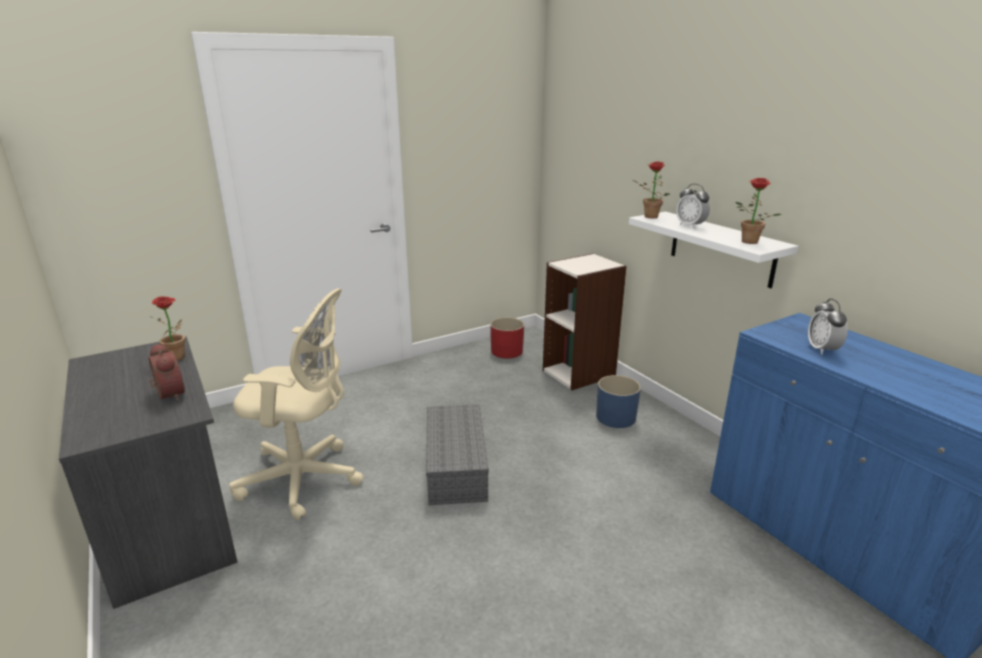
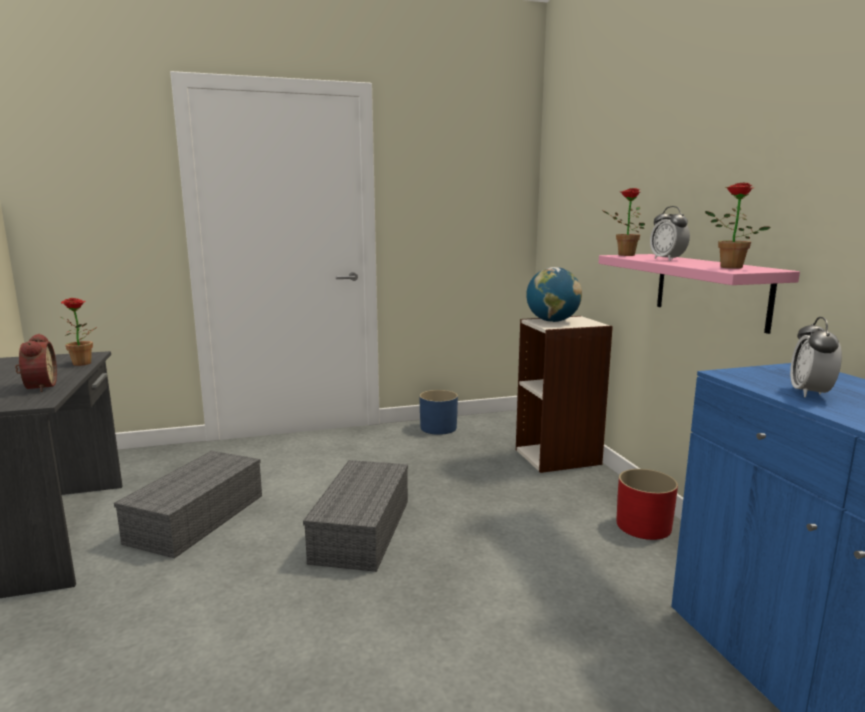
camera: 15 degrees right, 10 degrees down
(305, 479) = (196, 519): beige office chair -> grey storage box
(507, 351) = (484, 428): red planter -> red planter (643, 525)
(575, 263) = (552, 321): none -> globe
(616, 417) = (582, 506): blue planter -> blue planter (438, 428)
(721, 248) = (710, 290): white shelf -> pink shelf

